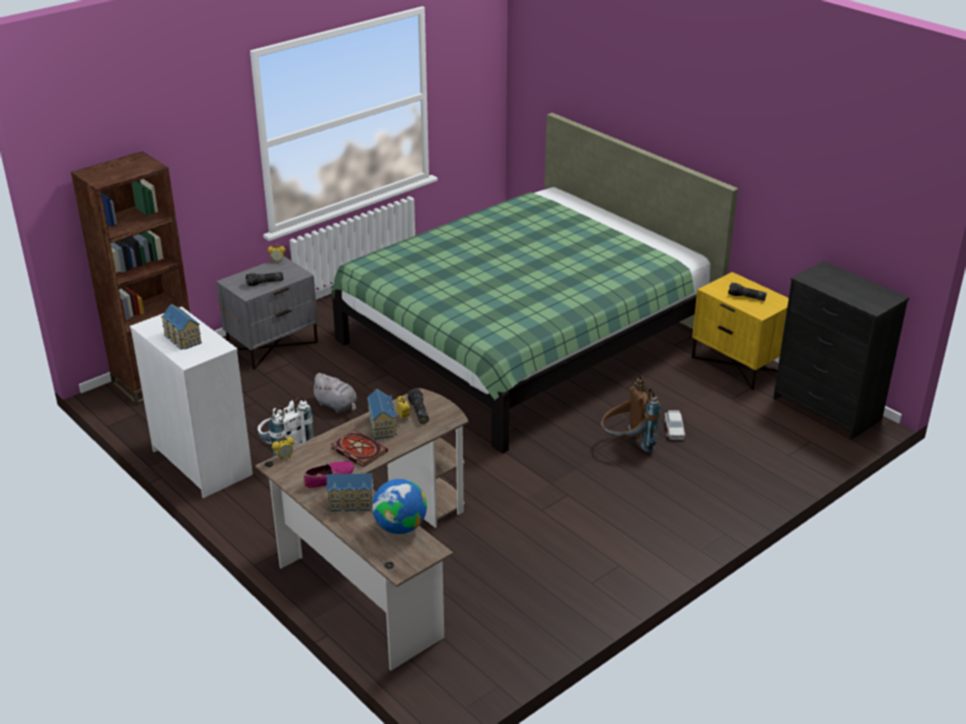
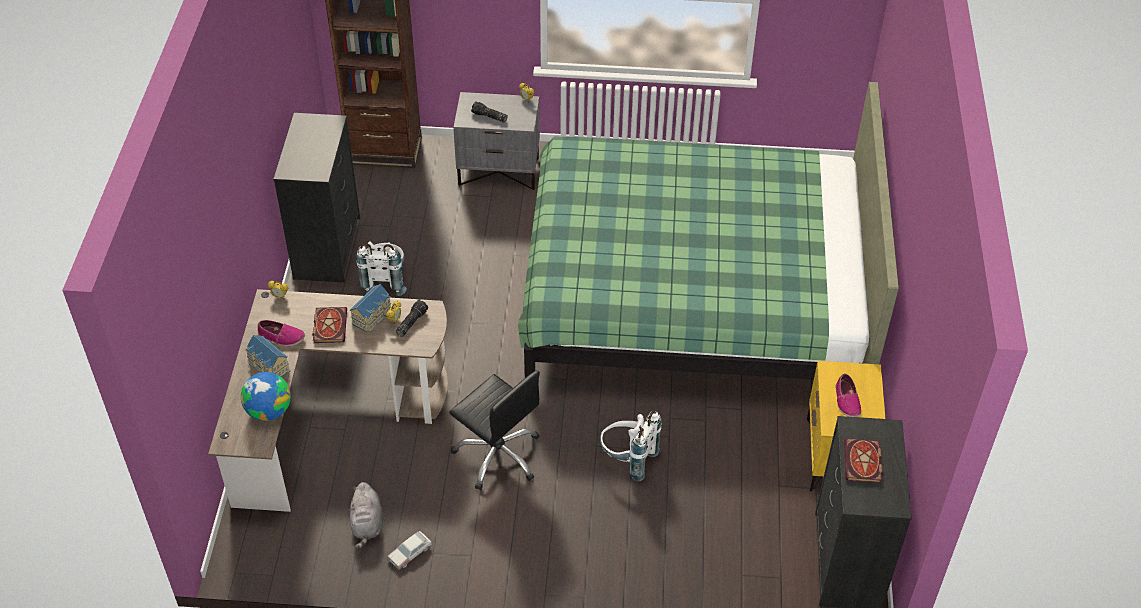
camera: 45 degrees right, 15 degrees up
(182, 339) = (307, 148): toy house -> none
(203, 462) = (328, 248): white dresser -> black dresser
(337, 406) = (471, 262): grey plush toy -> grey plush toy (367, 524)
(540, 497) = (498, 454): none -> black office chair
(627, 444) = (627, 460): brown backpack -> white backpack
(674, 429) = (686, 476): toy car -> toy car (410, 552)
(746, 297) = (846, 401): flashlight -> shoe
(843, 289) = (863, 463): none -> book

